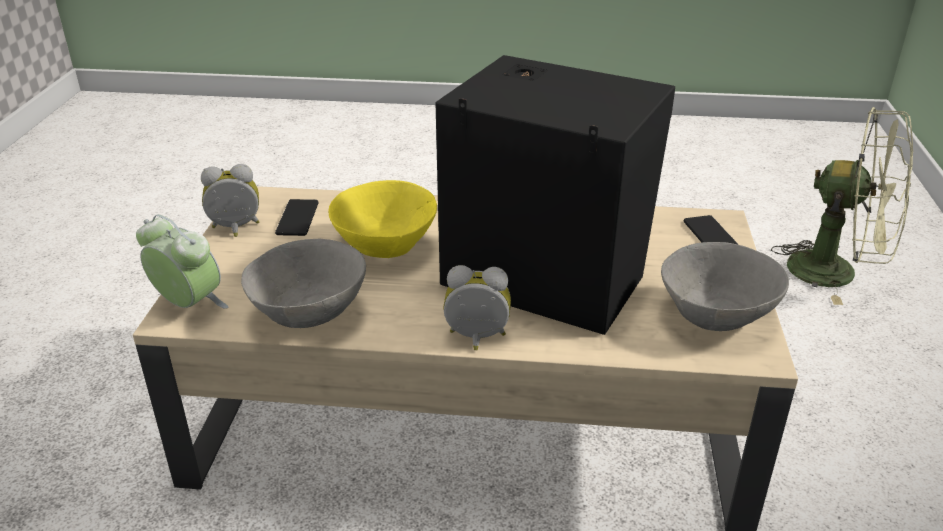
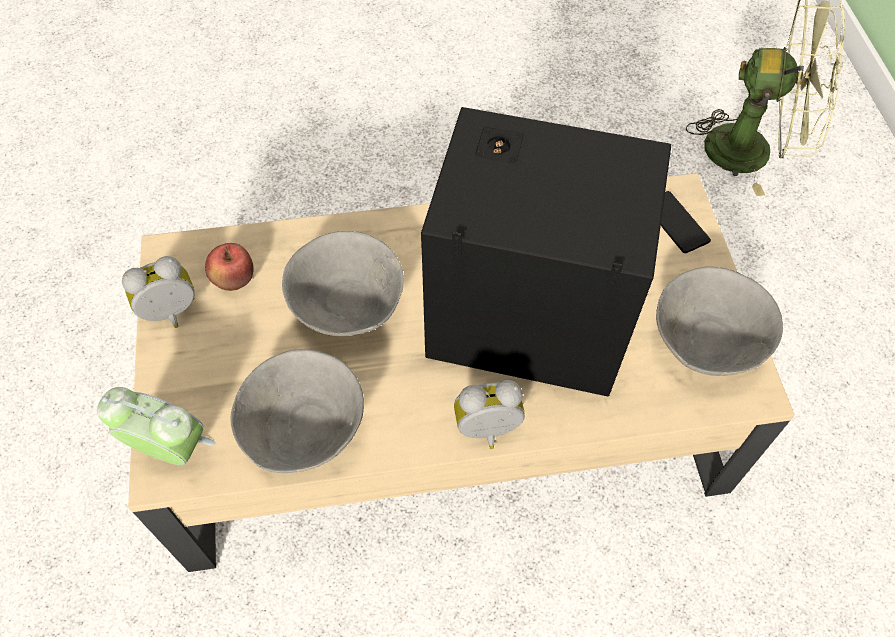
camera: 15 degrees left, 25 degrees up
(297, 218) = (234, 281): phone -> apple
(383, 245) = (346, 307): yellow bowl -> grey bowl

